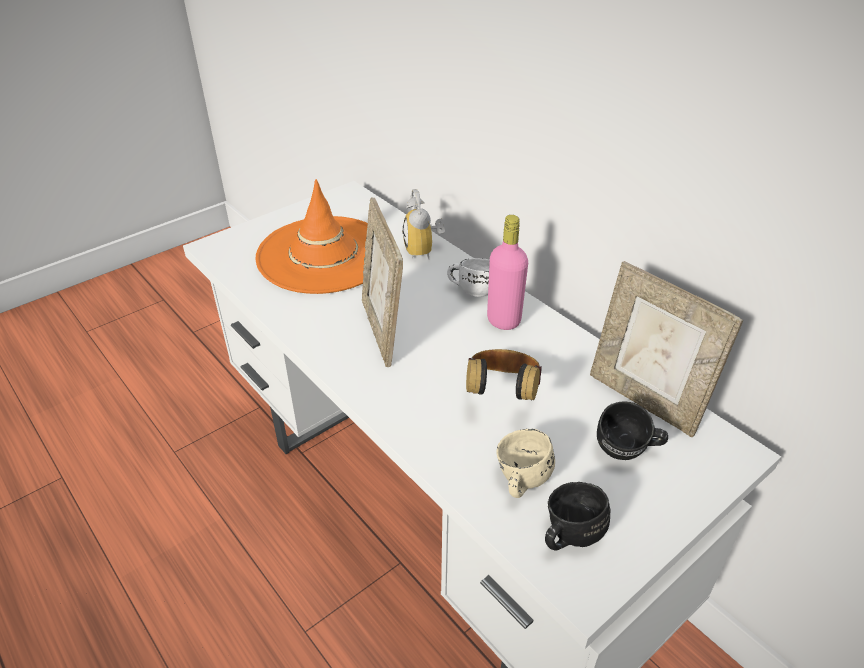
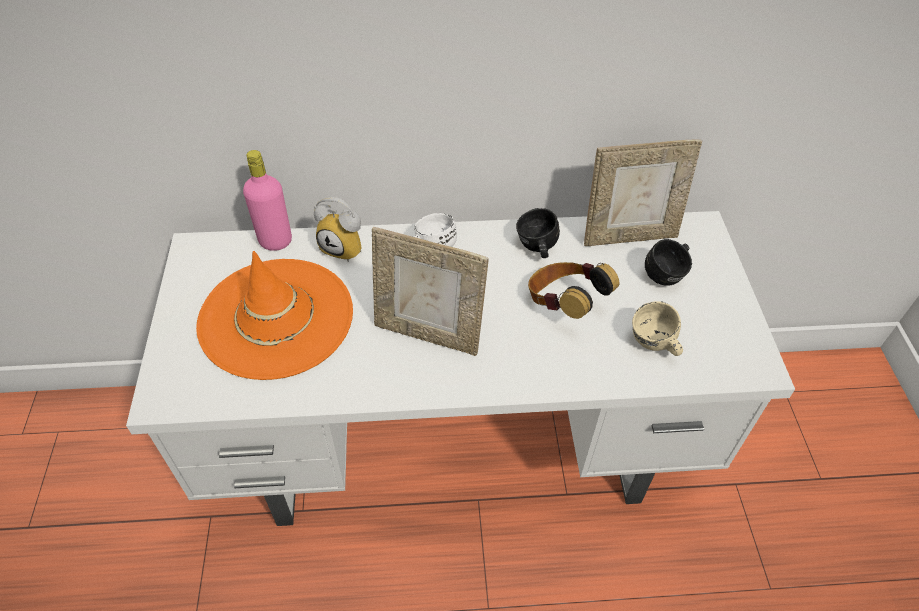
camera: 55 degrees left, 10 degrees up
(503, 320) = (484, 254): pink bottle -> pink bottle (275, 241)
(567, 534) = (715, 349): black mug -> black mug (536, 249)

